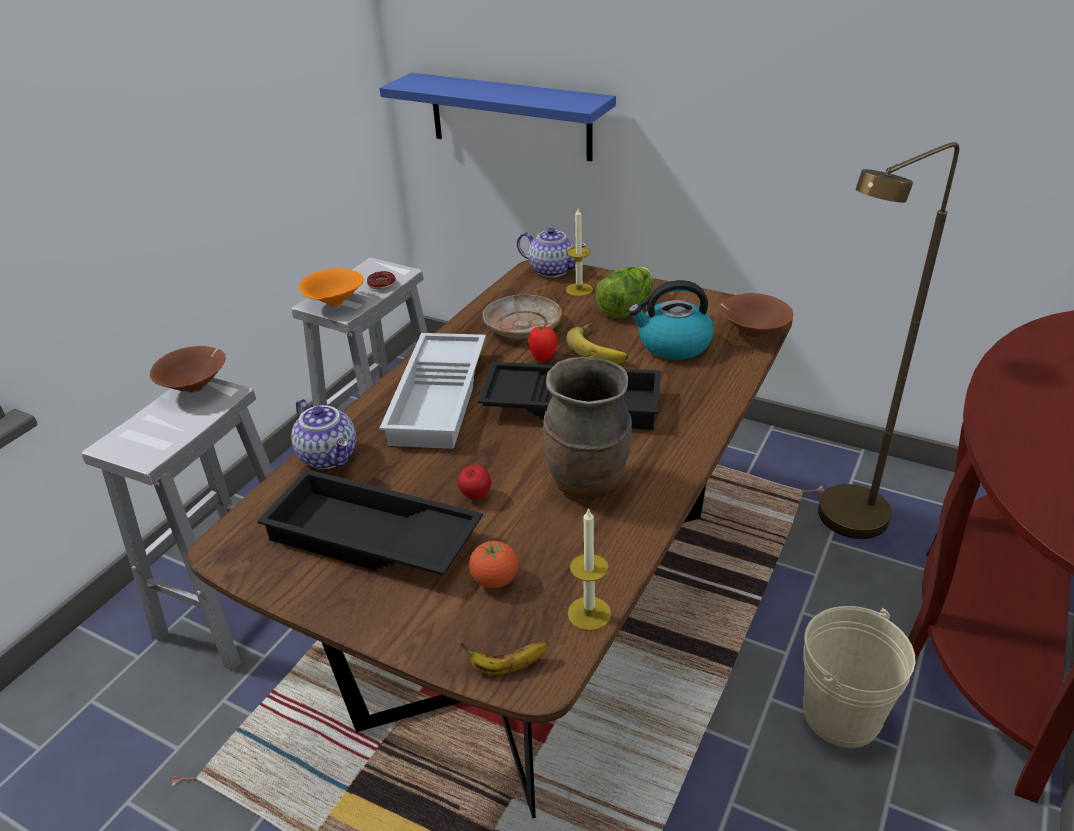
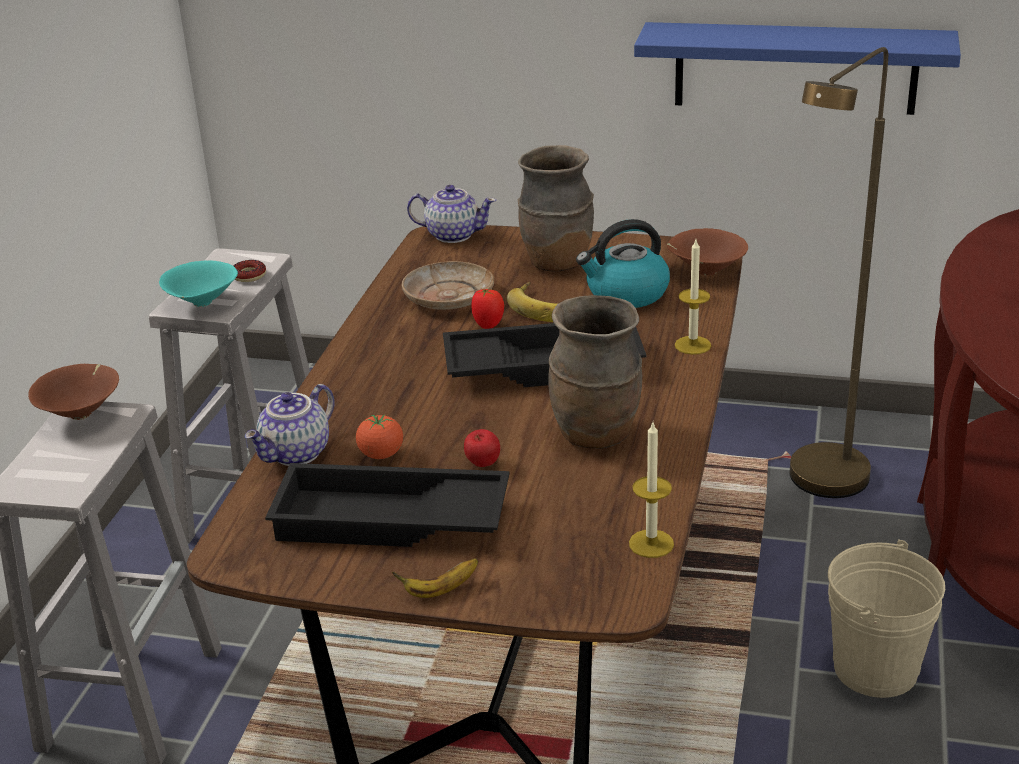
camera: 15 degrees left, 5 degrees down
(330, 456) = (297, 454): teapot -> teapot turned 90 degrees clockwise
(334, 304) = (201, 304): orange bowl -> turquoise bowl
(441, 398) = (393, 380): white tray -> none
(495, 580) = (542, 533): tomato -> tomato (381, 455)
(507, 667) = (591, 600): banana -> banana (440, 590)
(510, 116) = (355, 63): blue shelf -> blue shelf (795, 68)
(579, 290) = (495, 252): candle -> candle (692, 345)
(625, 307) = (556, 263): lettuce -> brown vase

